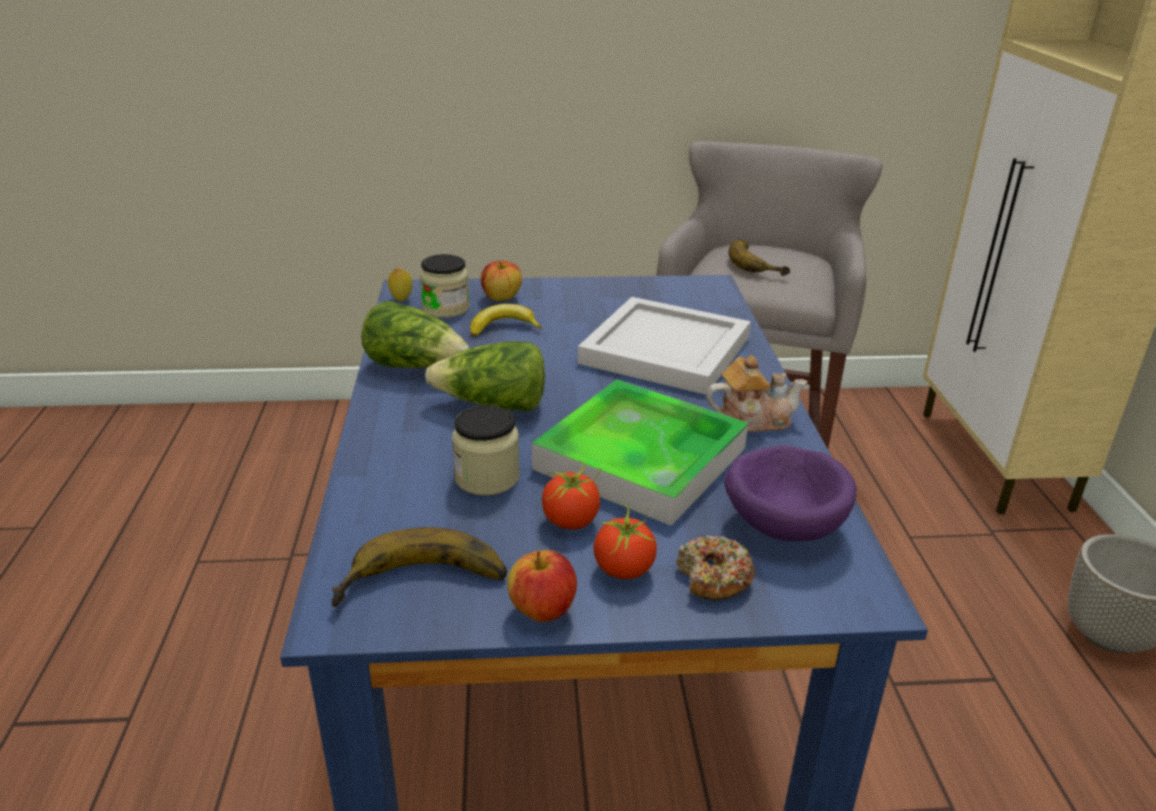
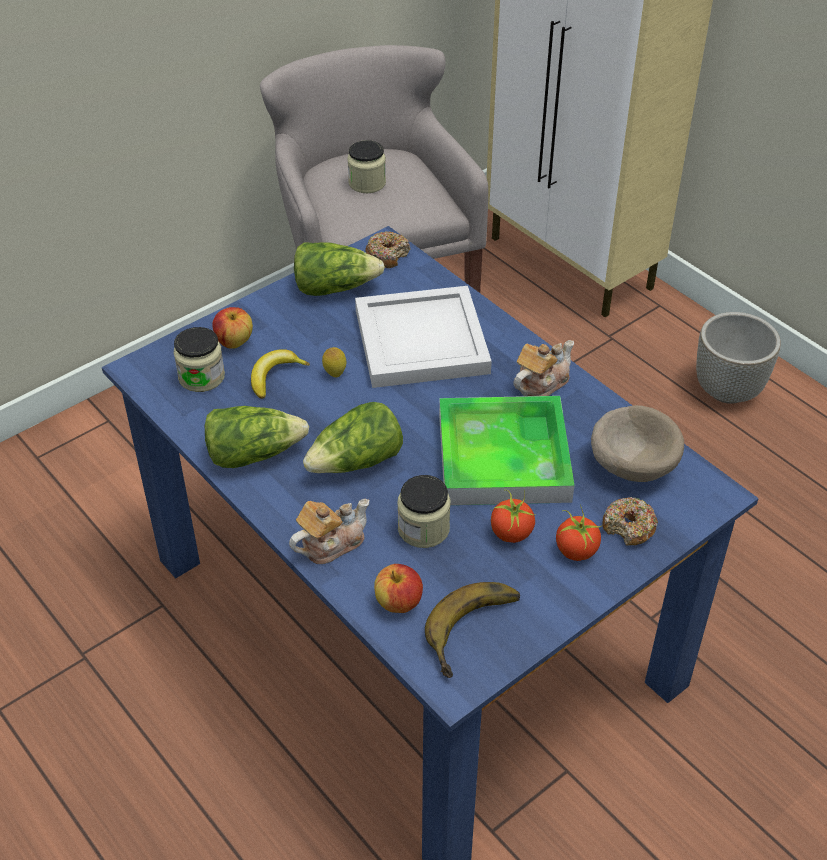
camera: 35 degrees left, 15 degrees up
(389, 450) = (330, 543): none -> teapot
(401, 299) = (150, 384): lemon -> lemon (335, 374)
(542, 610) = (560, 606): apple -> apple (398, 603)
(631, 294) = (334, 287): none -> lettuce
(706, 290) = (387, 255): none -> donut
(759, 263) = (367, 183): banana -> jar
(784, 523) = (632, 463): purple bowl -> beige bowl

